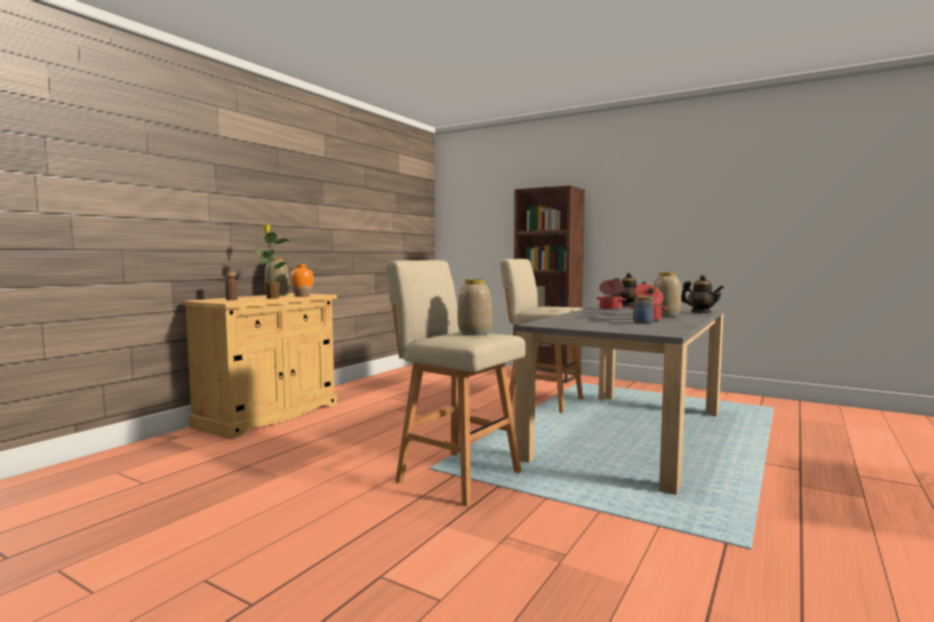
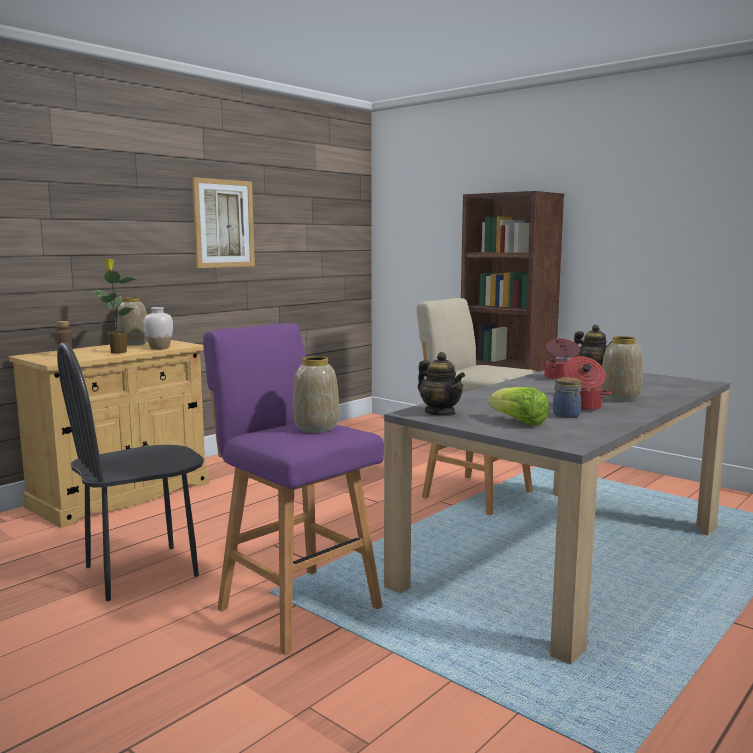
camera: 10 degrees right, 5 degrees up
(302, 296) = (159, 348): orange vase -> white vase
(318, 463) = (141, 571): none -> black chair
(338, 207) = (223, 223): none -> picture
(456, 476) = (296, 606): beige stool -> purple stool
(616, 326) = (518, 422): none -> lettuce
(701, 313) = (681, 393): teapot -> teapot (440, 413)

